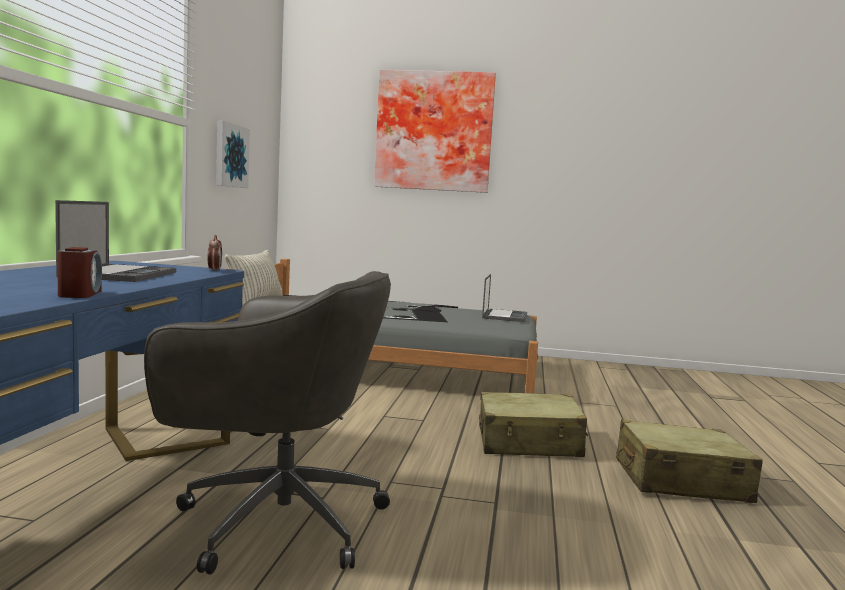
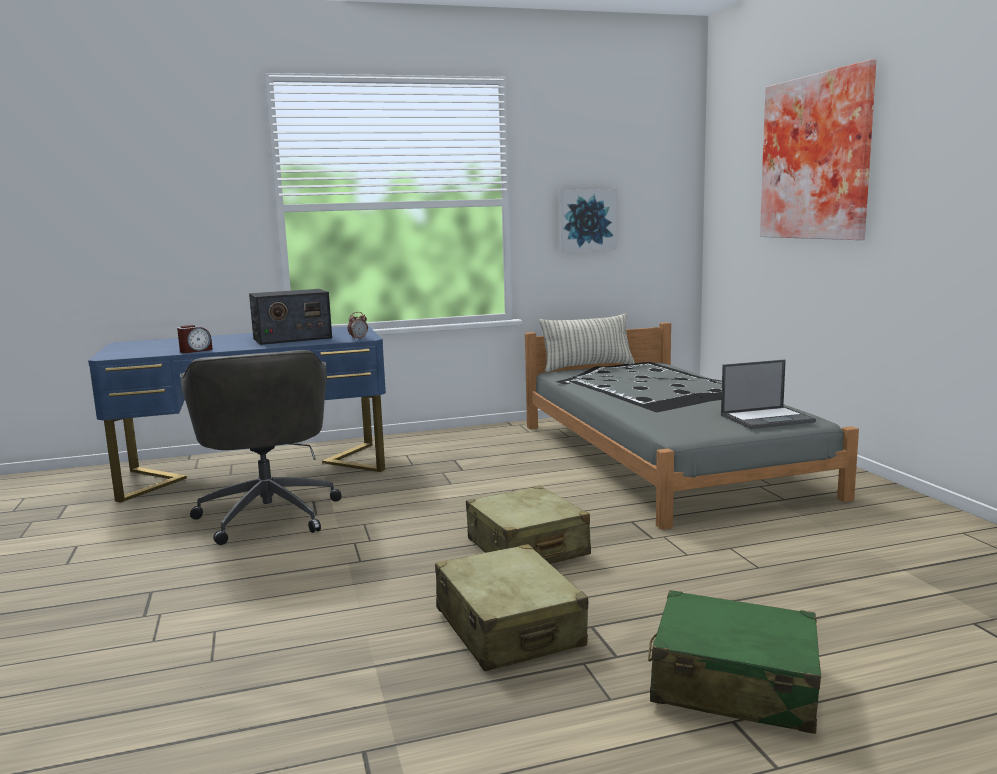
camera: 65 degrees right, 5 degrees up
(120, 274) = (292, 338): laptop -> radio
(775, 451) = (733, 685): none -> green suitcase

